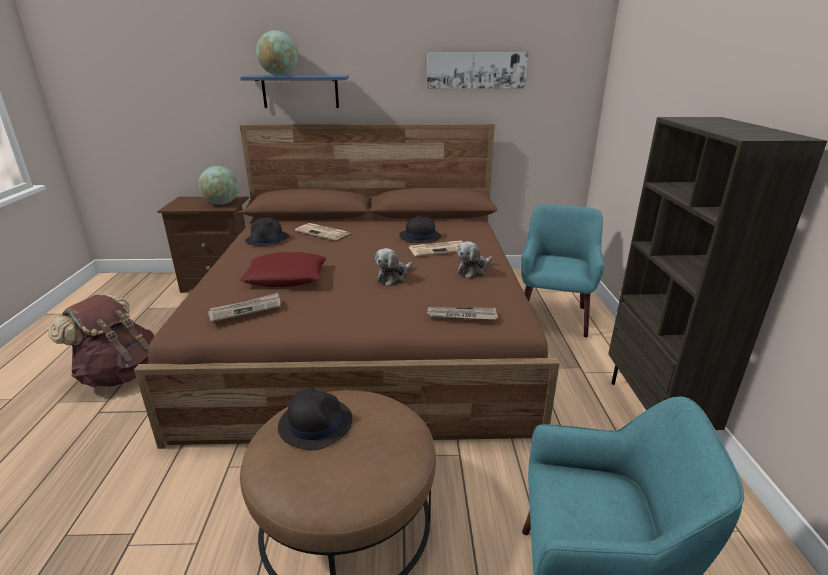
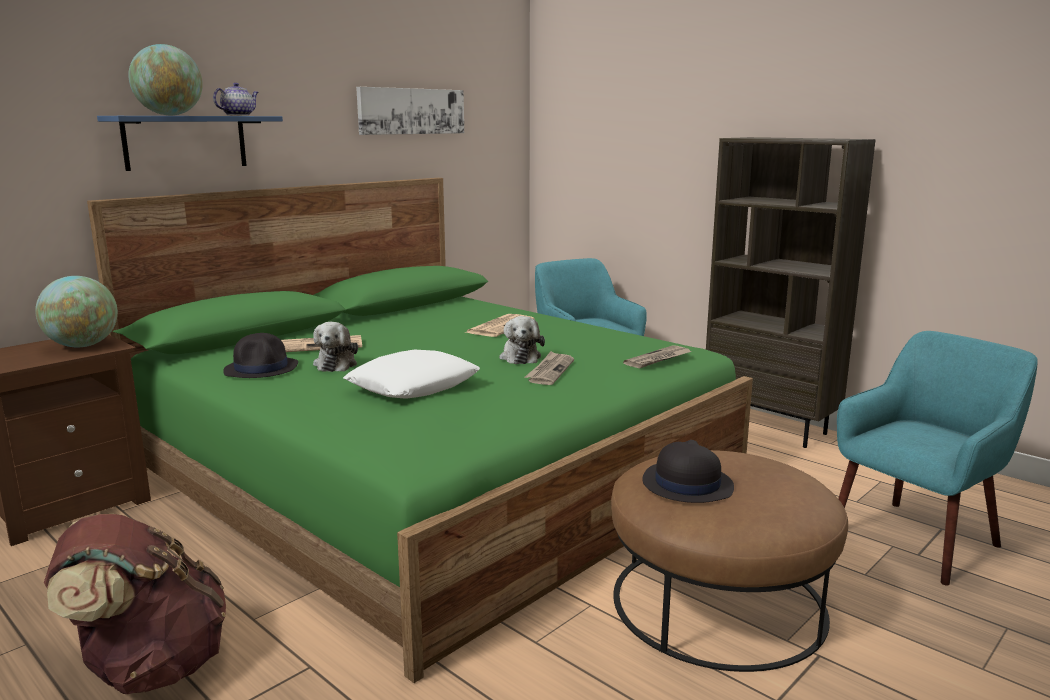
camera: 45 degrees left, 10 degrees down
(246, 309) = (460, 418): newspaper -> newspaper (550, 371)
(286, 277) = (413, 385): red pillow -> white pillow
(323, 75) = (238, 115): none -> teapot
(367, 333) = (434, 473): brown bed -> green bed
(420, 236) = (449, 323): black hat -> none
(473, 270) = (577, 332): plush toy -> plush toy (336, 364)

